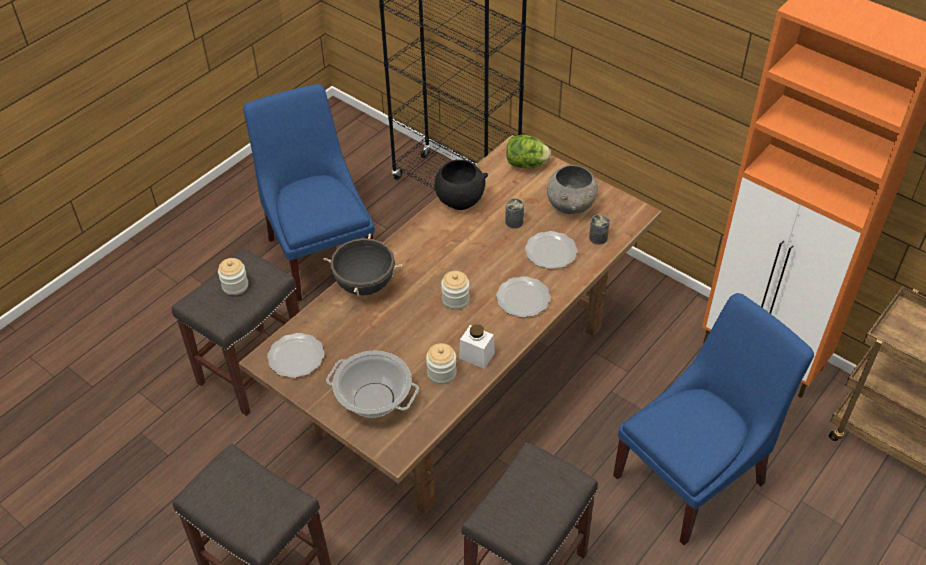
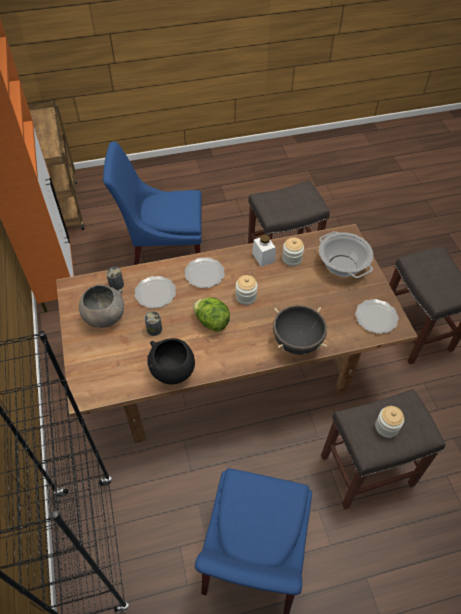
camera: 145 degrees left, 5 degrees up
(526, 165) = (92, 373): lettuce -> lettuce (211, 322)

